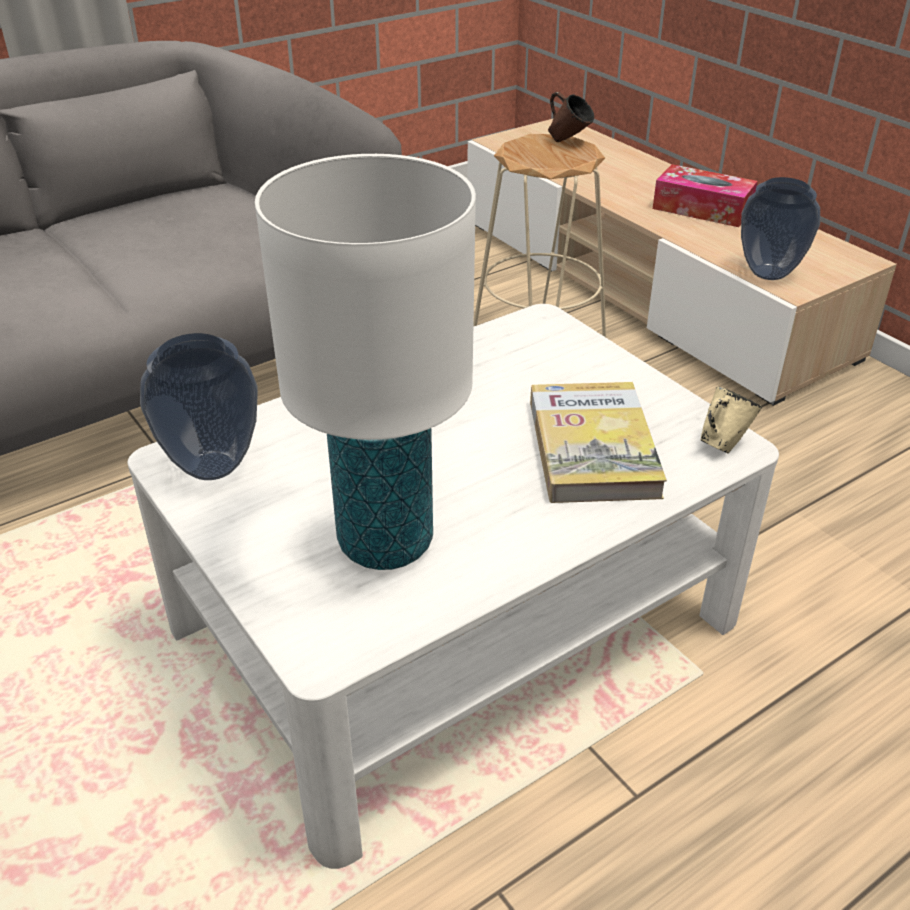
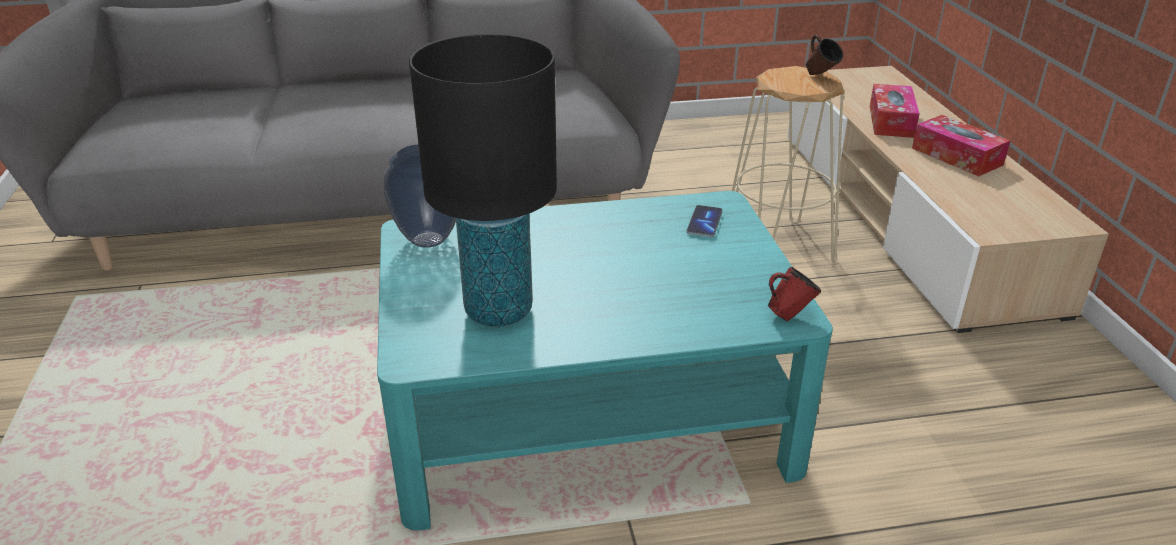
camera: 25 degrees right, 5 degrees down
(386, 543) = (499, 311): white table lamp -> black table lamp
(454, 621) = (588, 410): white coffee table -> turquoise coffee table
(541, 352) = (704, 223): none -> phone
(592, 447) = (688, 292): book -> none
(609, 181) = (891, 121): none -> tissue box
(722, 444) = (789, 315): beige mug -> red mug
(769, 274) = (976, 217): vase -> none

